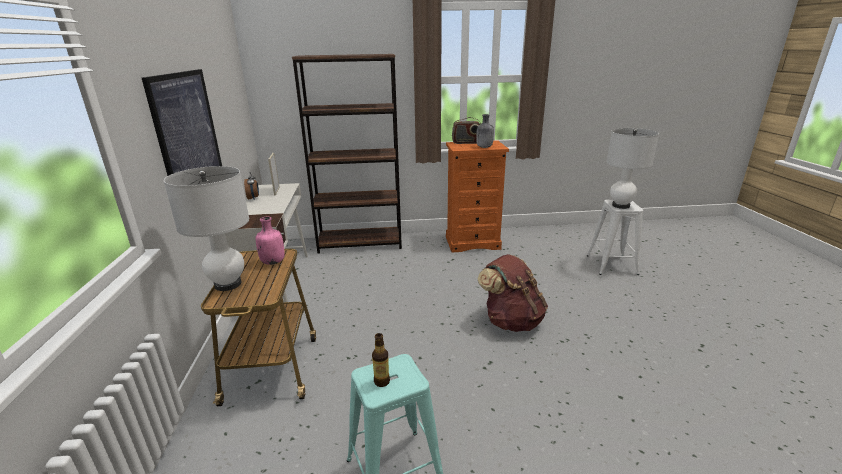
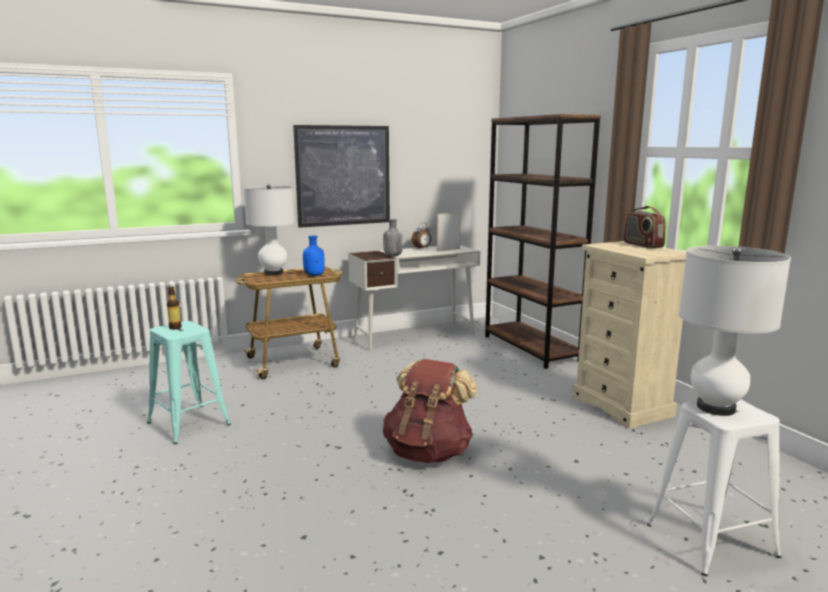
camera: 70 degrees right, 10 degrees down
(273, 262) = (314, 275): pink bottle -> blue bottle
(472, 243) = (622, 406): orange dresser -> beige dresser
(484, 147) = (629, 251): grey bottle -> grey bottle (392, 255)

